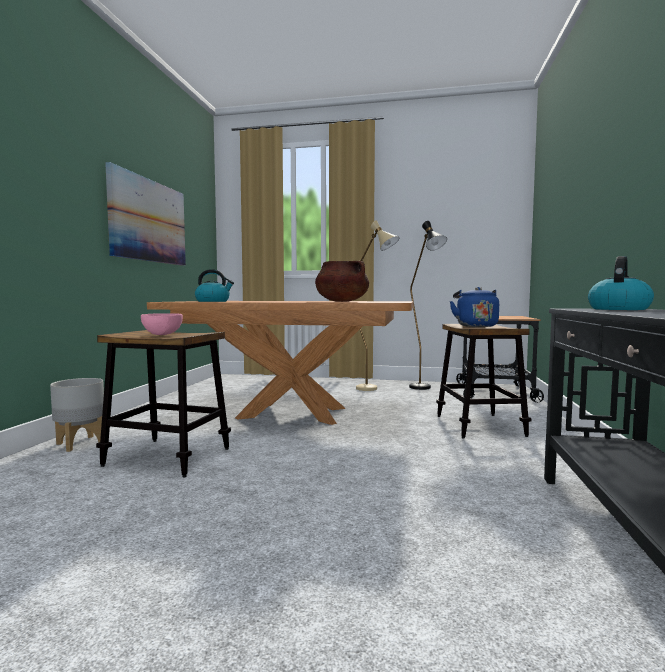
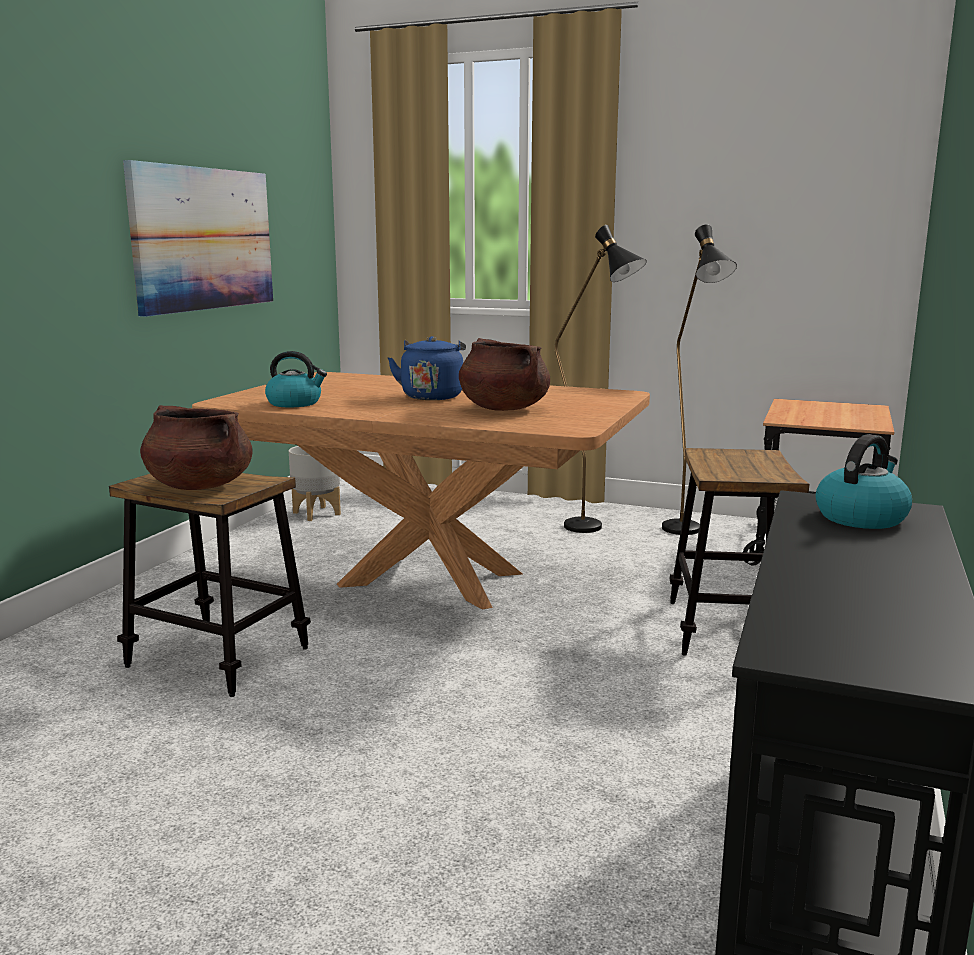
camera: 10 degrees right, 10 degrees up
(81, 443) = (105, 621): grey planter -> grey planter (317, 513)
(161, 334) = (199, 486): pink bowl -> brown cooking pot
(374, 389) = (594, 530): beige floor lamp -> black floor lamp
(475, 326) = (732, 462): blue kettle -> blue kettle (432, 396)

